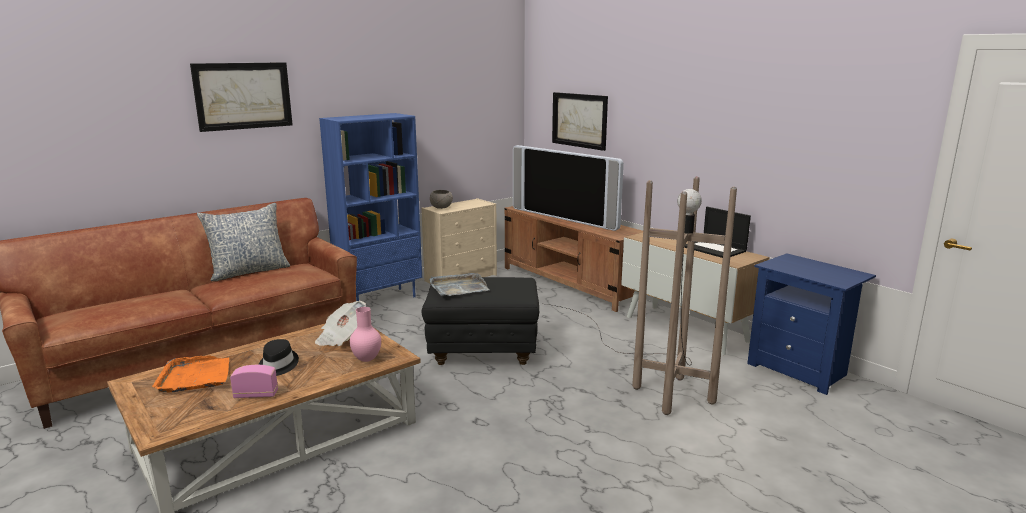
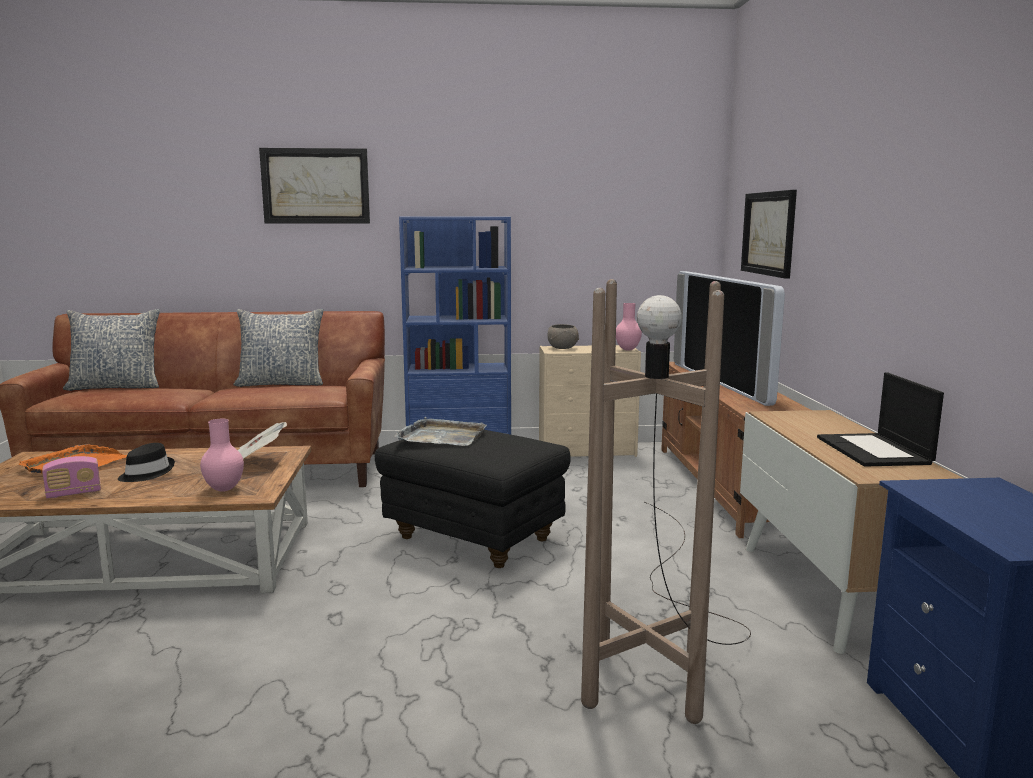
camera: 35 degrees right, 5 degrees down
(97, 304) = (116, 387): none -> pillow
(256, 395) = (74, 493): radio -> radio turned 120 degrees clockwise
(485, 203) = (627, 349): none -> pink vase

